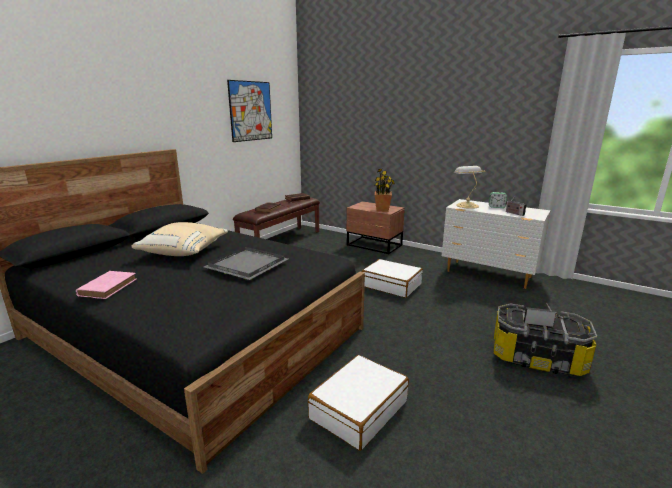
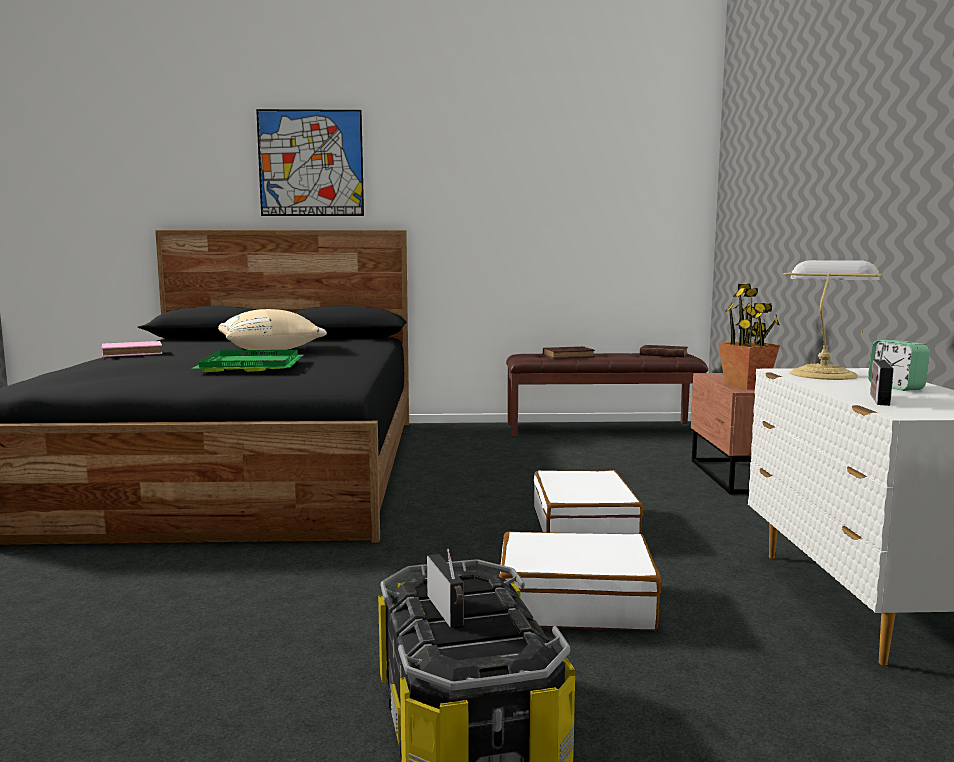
camera: 55 degrees right, 10 degrees down
(247, 264) = (253, 365): grey tray -> green tray
(251, 111) = (578, 178): picture -> picture (311, 163)
(358, 409) = (131, 591): white suitcase -> white suitcase (575, 603)

